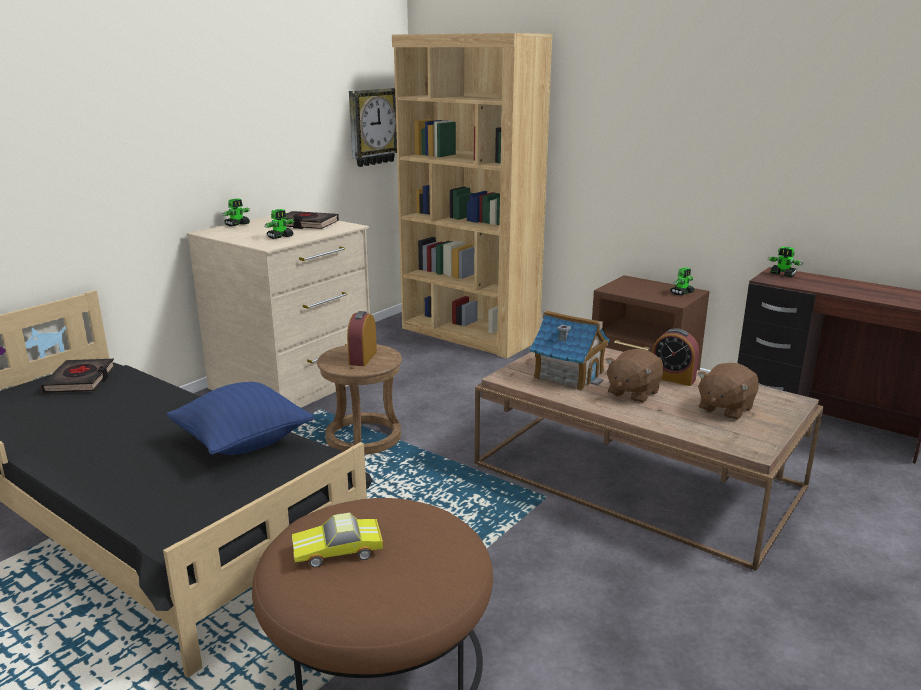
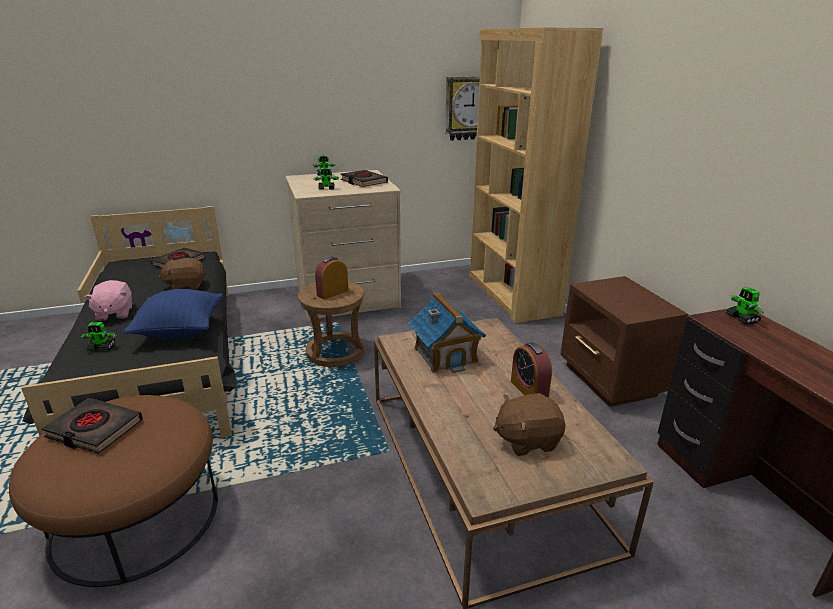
camera: 35 degrees right, 5 degrees up
(103, 455) = (114, 314): none -> pink plush toy
(339, 551) = (94, 429): toy car -> black book
(632, 393) = (470, 391): brown plush toy -> brown plush toy (186, 286)
(682, 293) = (653, 308): toy robot -> toy robot (102, 347)

